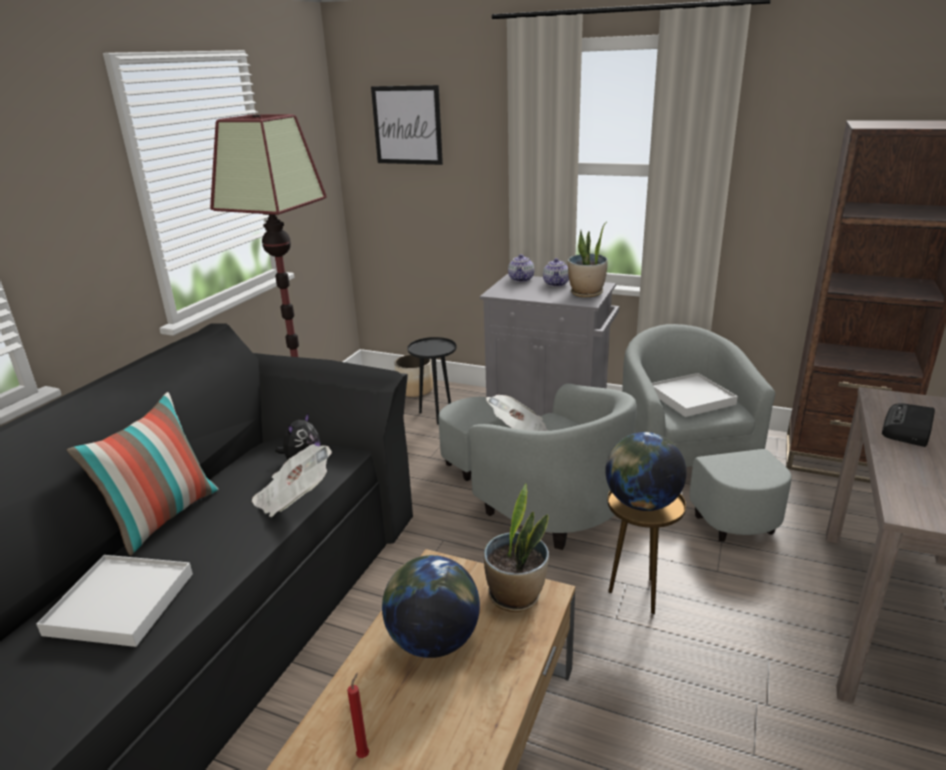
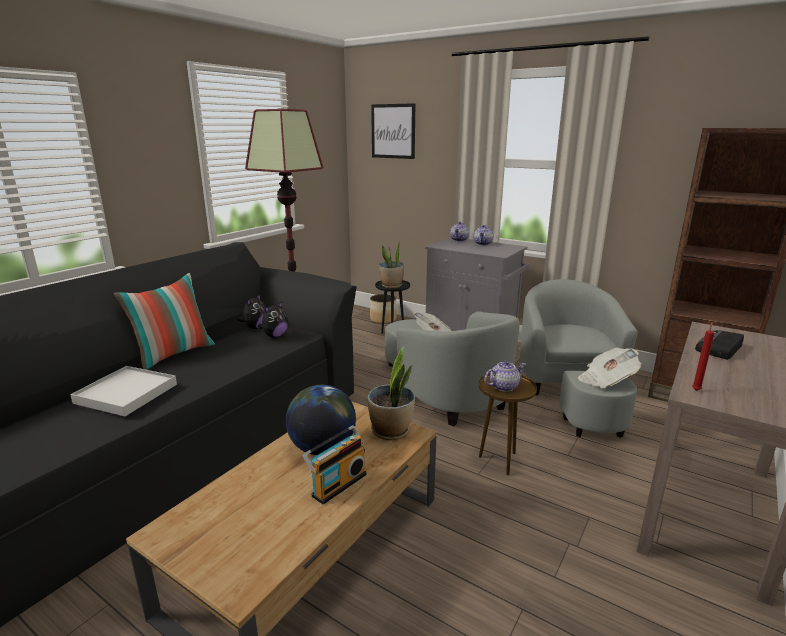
camera: 10 degrees right, 5 degrees down
(266, 450) = (255, 327): none -> plush toy
(294, 498) = (260, 353): newspaper -> newspaper (606, 380)
(364, 754) = (248, 503): red candle -> red candle (696, 390)
(476, 697) = (337, 484): none -> radio
(586, 293) = (502, 250): potted plant -> potted plant (391, 286)
(641, 503) = (504, 386): globe -> teapot
(691, 398) = (573, 332): white tray -> none

